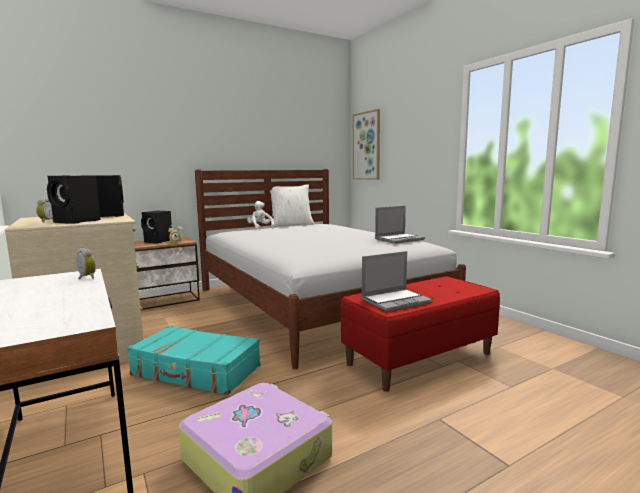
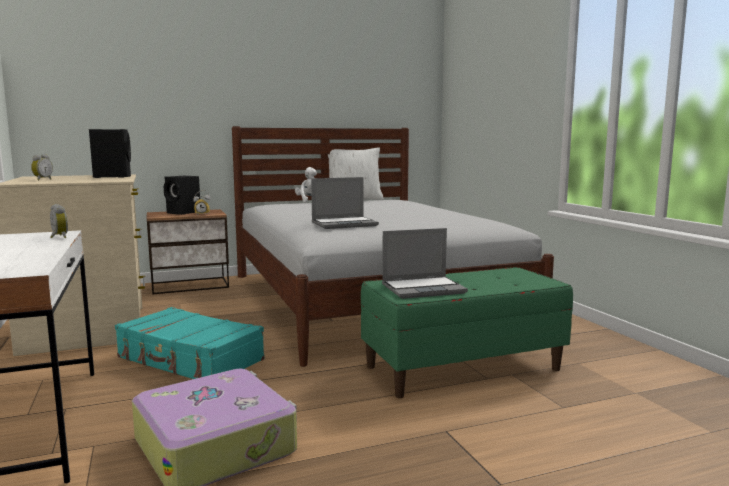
camera: 10 degrees right, 0 degrees up
(78, 221) = (73, 180): black speaker -> none
(366, 146) = (460, 97): picture -> none
(399, 239) = (470, 219): laptop -> laptop (345, 224)
(419, 358) = (463, 368): red bench -> green bench

